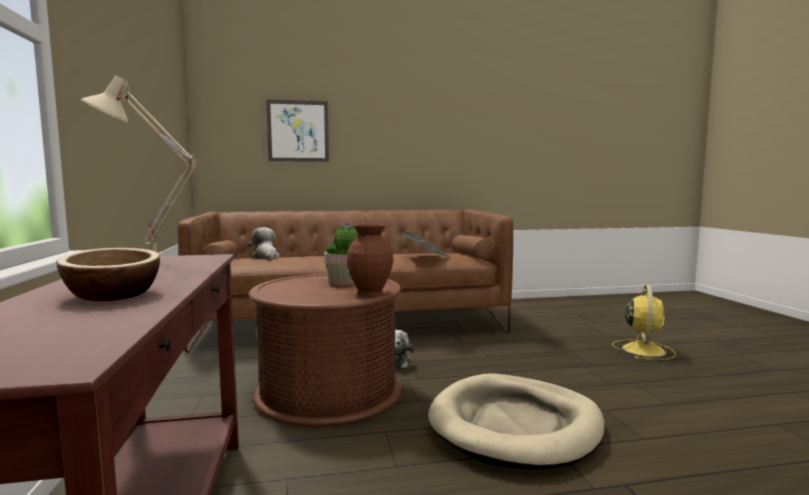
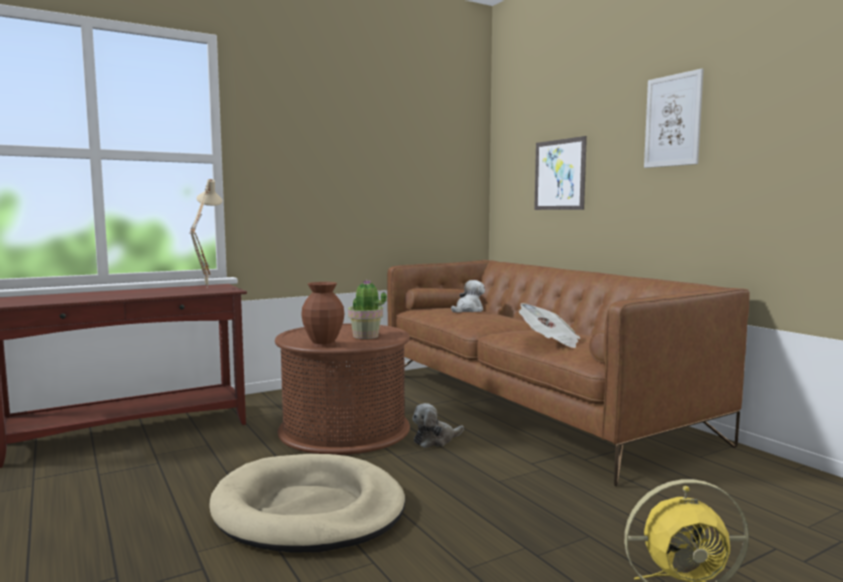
camera: 70 degrees right, 0 degrees up
(113, 295) = (105, 295): bowl -> none
(407, 102) = (673, 120): none -> picture

